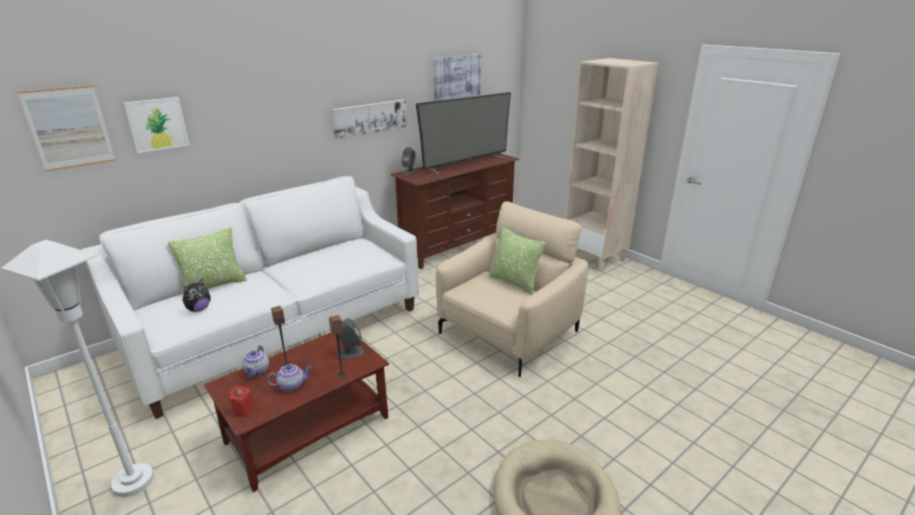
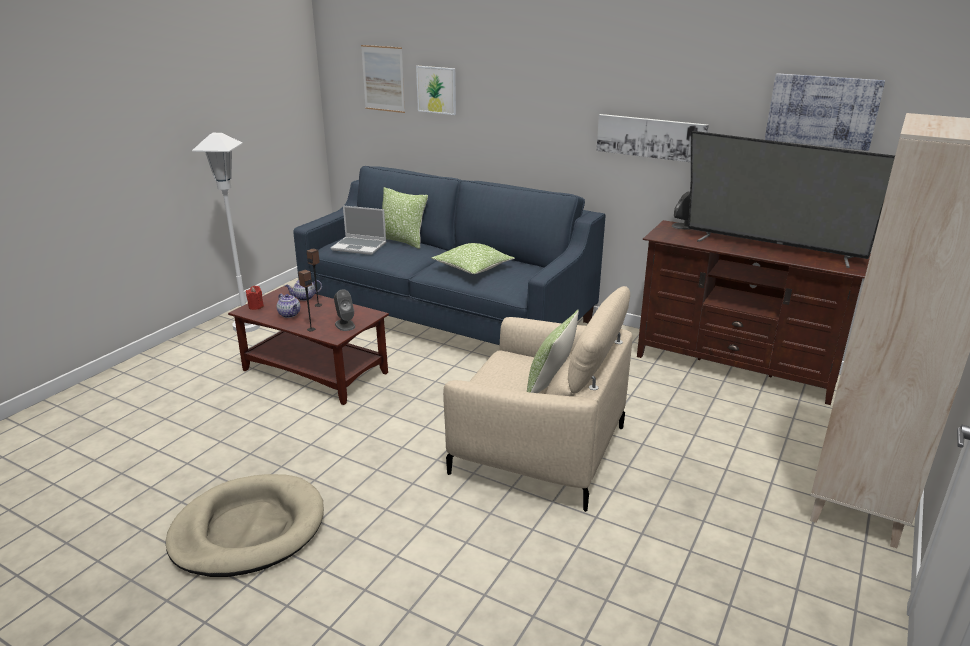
camera: 70 degrees right, 0 degrees up
(198, 309) = (360, 246): plush toy -> laptop
(277, 329) = (448, 316): white sofa -> blue sofa
(326, 264) = (473, 268): none -> pillow

